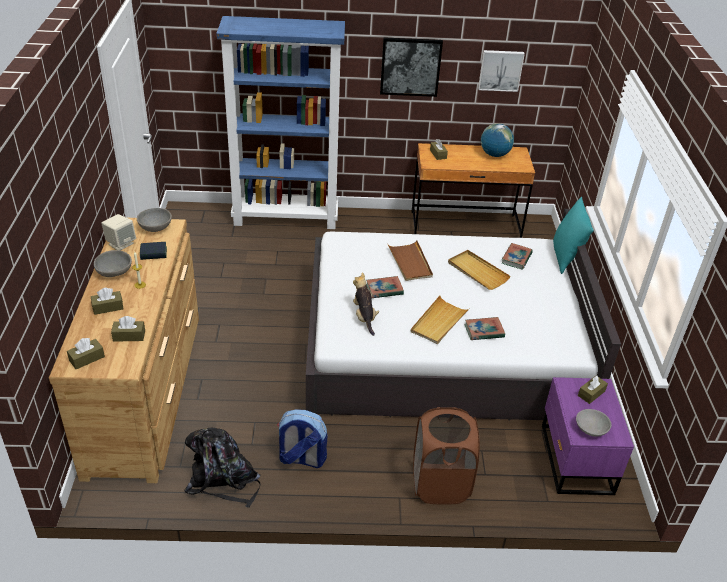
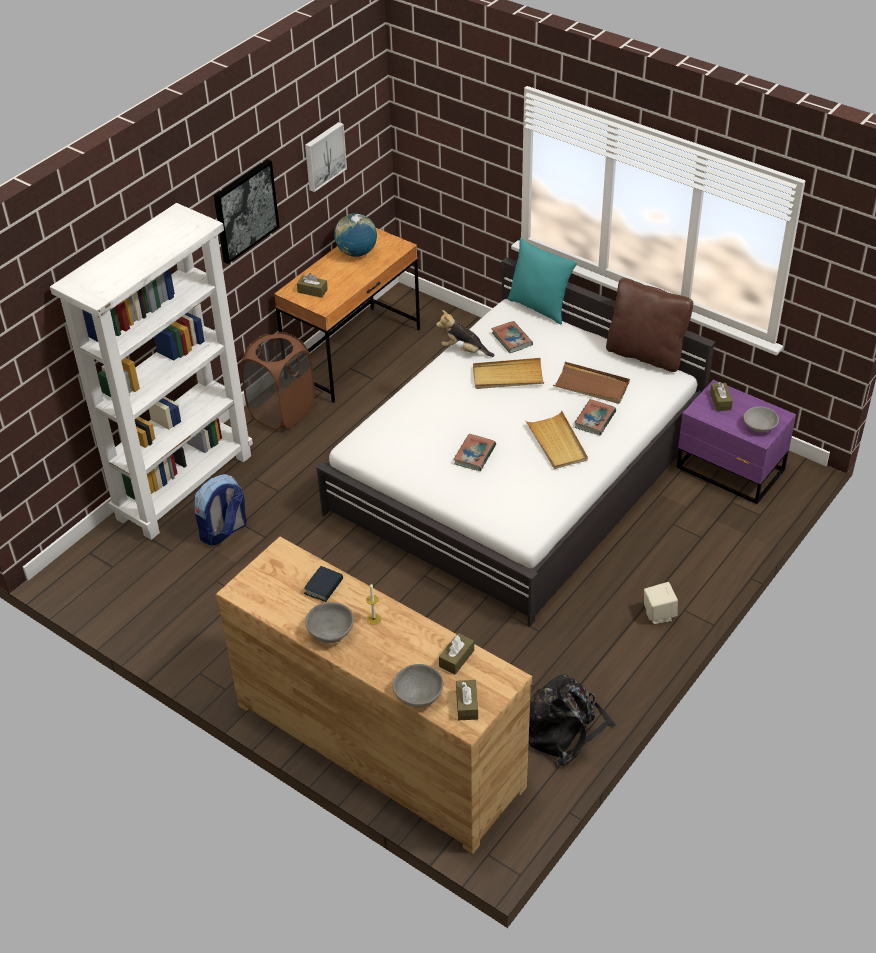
camera: 50 degrees left, 5 degrees up
(108, 307) = (392, 659): brown tissue box -> none
(121, 243) = (278, 607): beige speaker -> beige speaker (658, 614)
(155, 227) = (272, 566): grey bowl -> grey bowl (418, 695)
(286, 217) = (185, 485): blue bookcase -> white bookcase
(301, 458) = (583, 657): backpack -> backpack (223, 532)
(364, 317) = (503, 490): plush toy -> plush toy (464, 350)
(410, 262) = (450, 414): brown tray -> brown tray (591, 386)
(440, 484) = (689, 573): brown laundry basket -> brown laundry basket (282, 412)
(585, 328) = (645, 354): none -> brown pillow

